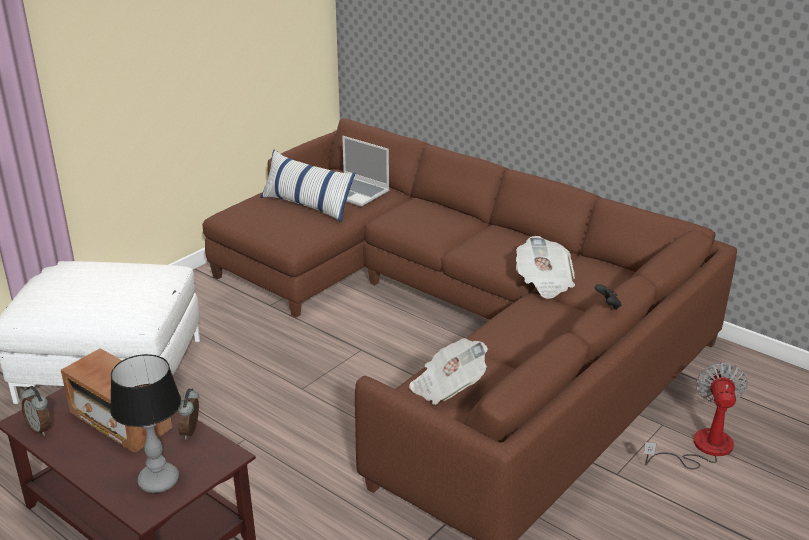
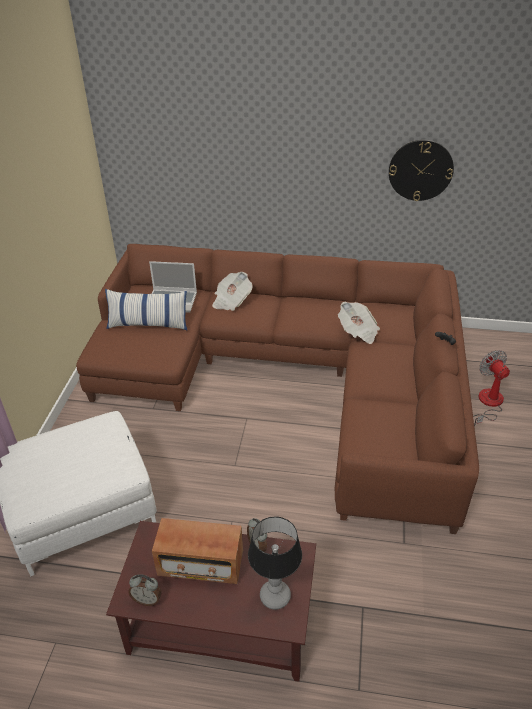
camera: 30 degrees left, 10 degrees up
(447, 387) = (376, 434): newspaper -> newspaper (231, 301)
(699, 80) = (420, 170): none -> wall clock

